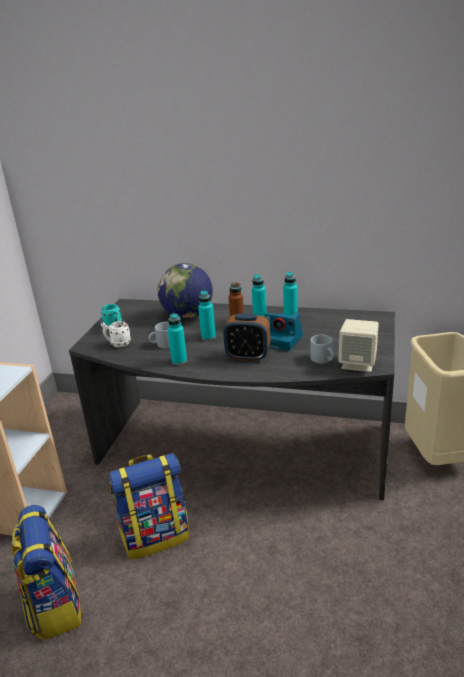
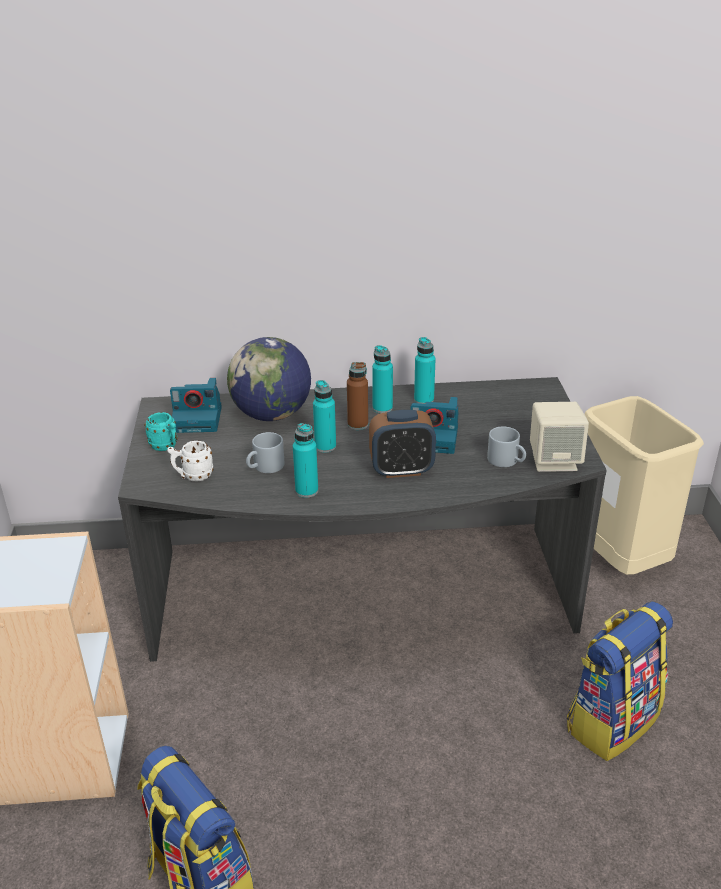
camera: 20 degrees left, 5 degrees up
(143, 313) = (199, 419): none -> camera
(155, 536) = (300, 748): backpack -> backpack (611, 721)

